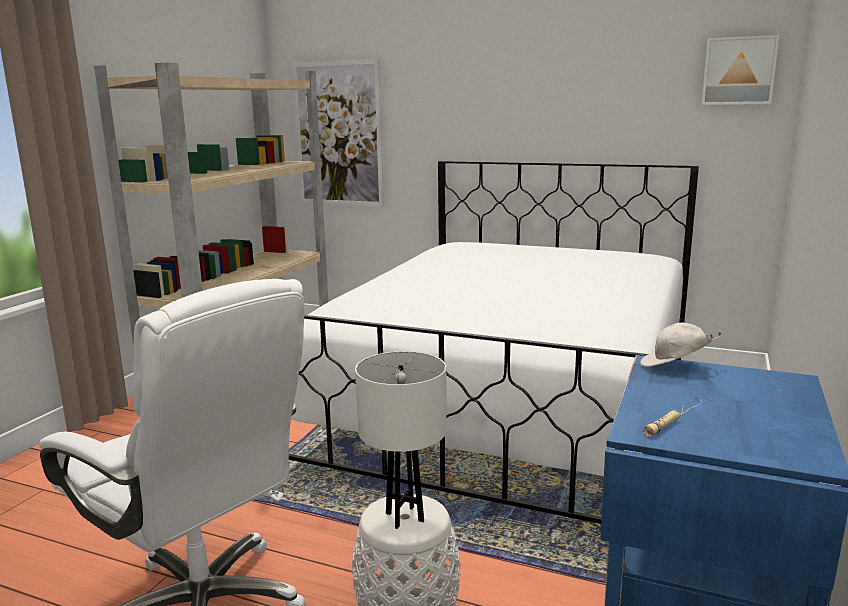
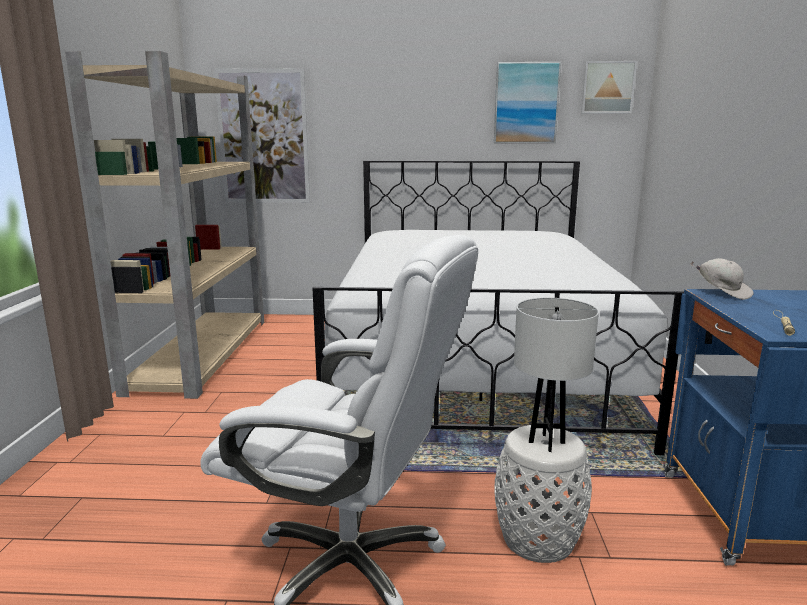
camera: 20 degrees left, 0 degrees up
(629, 93) = (526, 103): none -> picture
(674, 366) = (722, 293): white cap -> white cap turned 120 degrees counterclockwise

